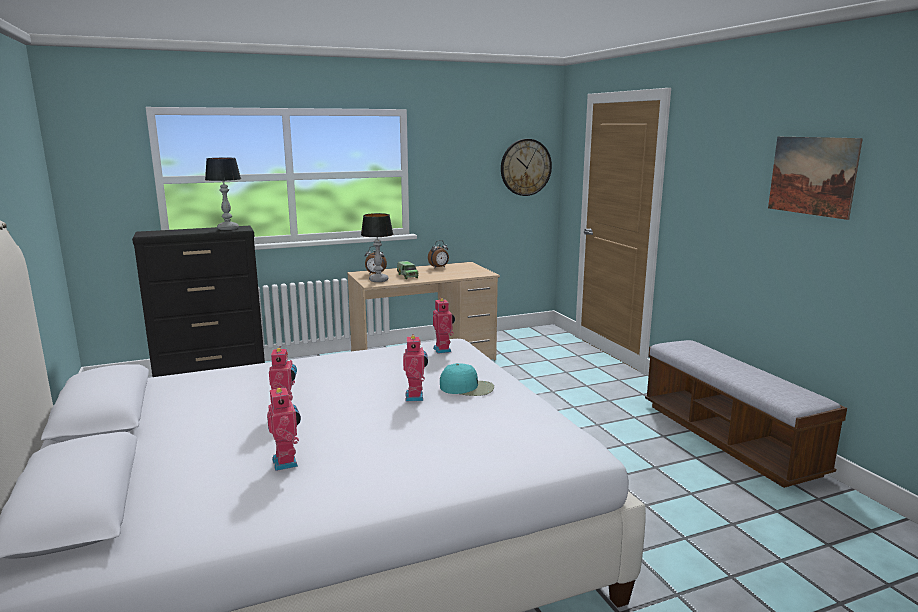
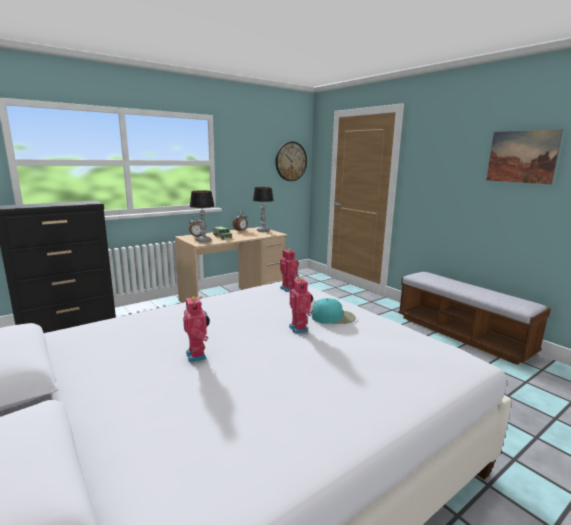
camera: 15 degrees left, 0 degrees up
(228, 229) = (80, 203): table lamp -> table lamp (263, 231)
(287, 462) = (234, 408): toy robot -> none

